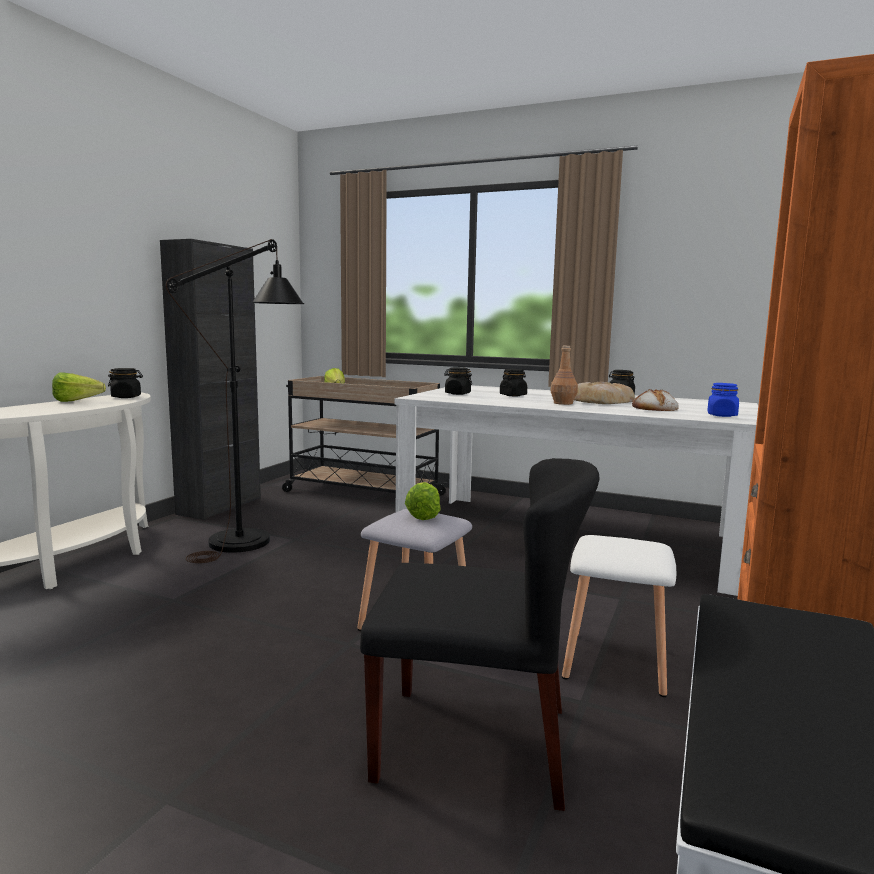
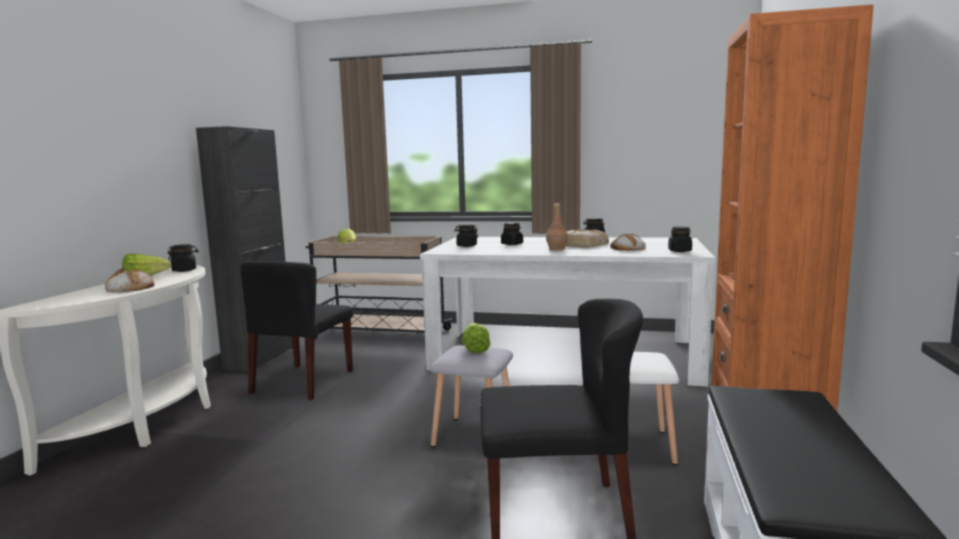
camera: 10 degrees left, 0 degrees up
(48, 409) = (129, 288): none -> bread
(252, 537) = (303, 382): black floor lamp -> black chair
(722, 415) = (679, 251): blue jar -> black jar

